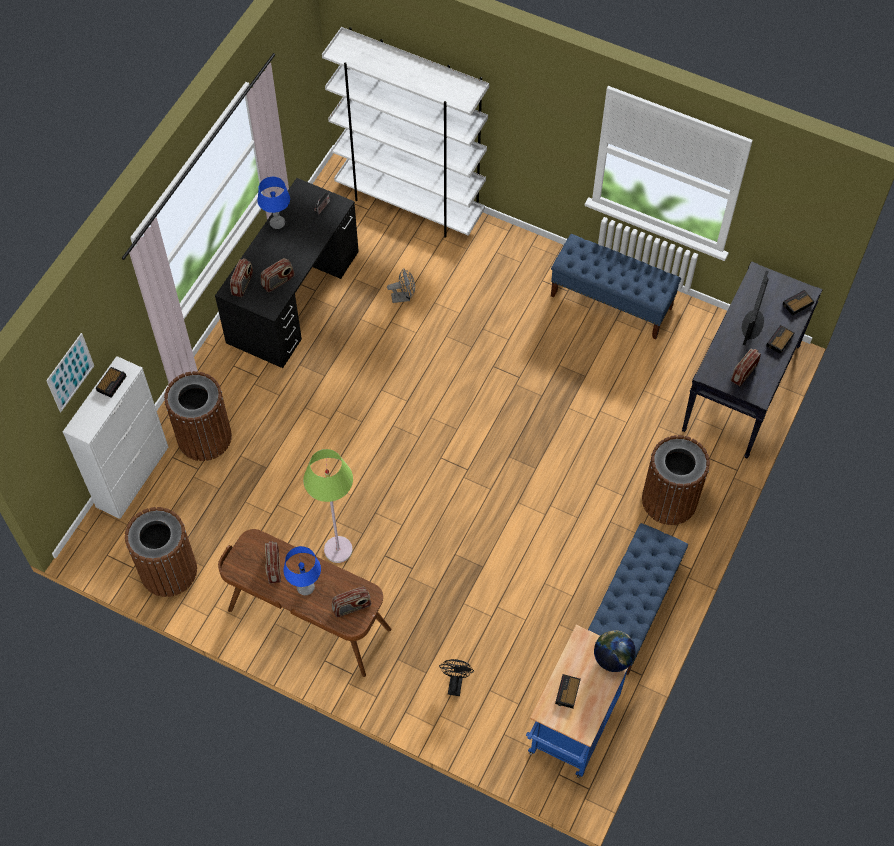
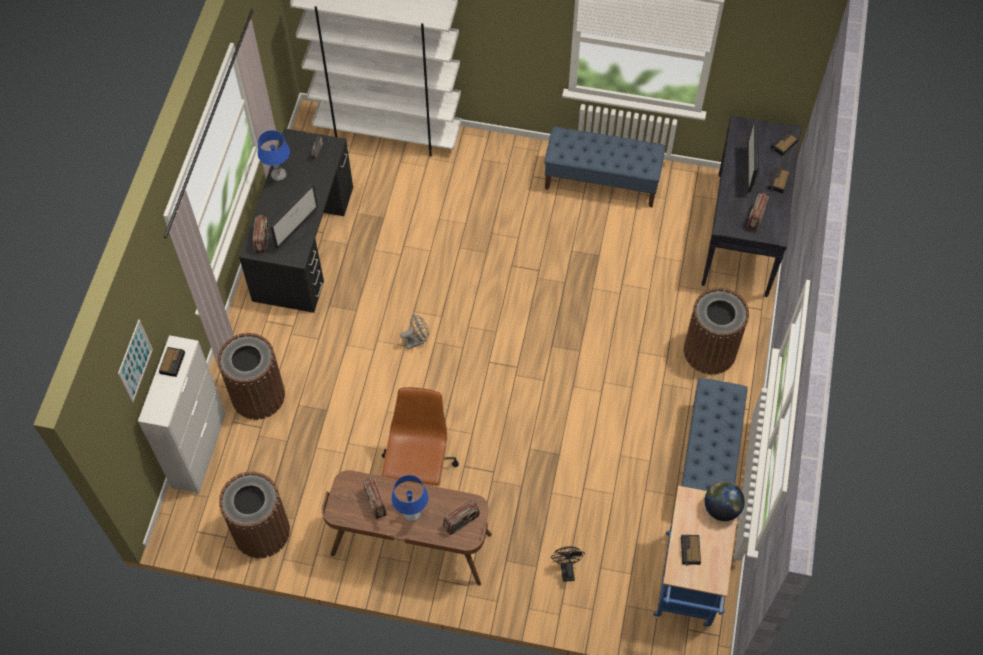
camera: 15 degrees left, 0 degrees up
(278, 282) = (296, 230): radio -> monitor
(338, 549) = (419, 471): green floor lamp -> brown office chair
(403, 297) = (408, 220): grey fan -> grey fan (417, 341)

